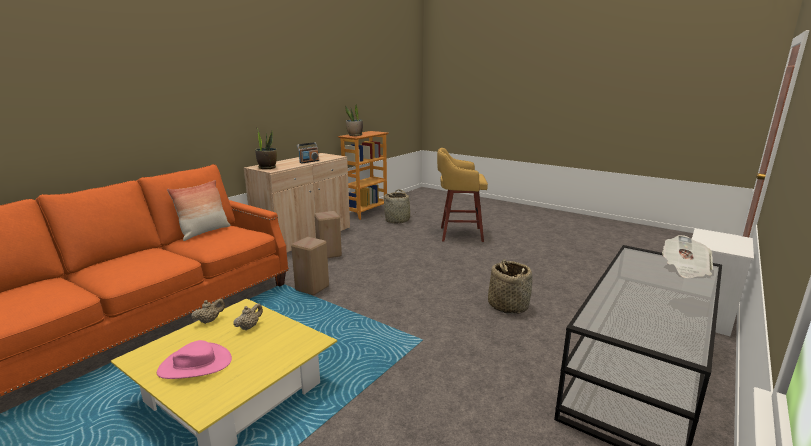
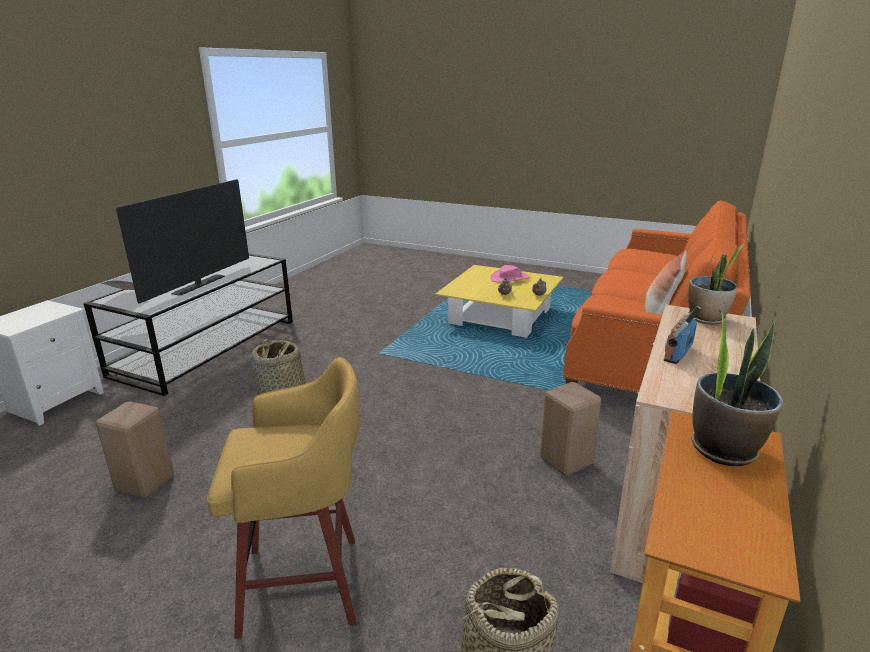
camera: 170 degrees right, 5 degrees up
(313, 288) = (526, 393): beige stool -> beige stool (143, 484)
(631, 280) = (199, 285): none -> television

